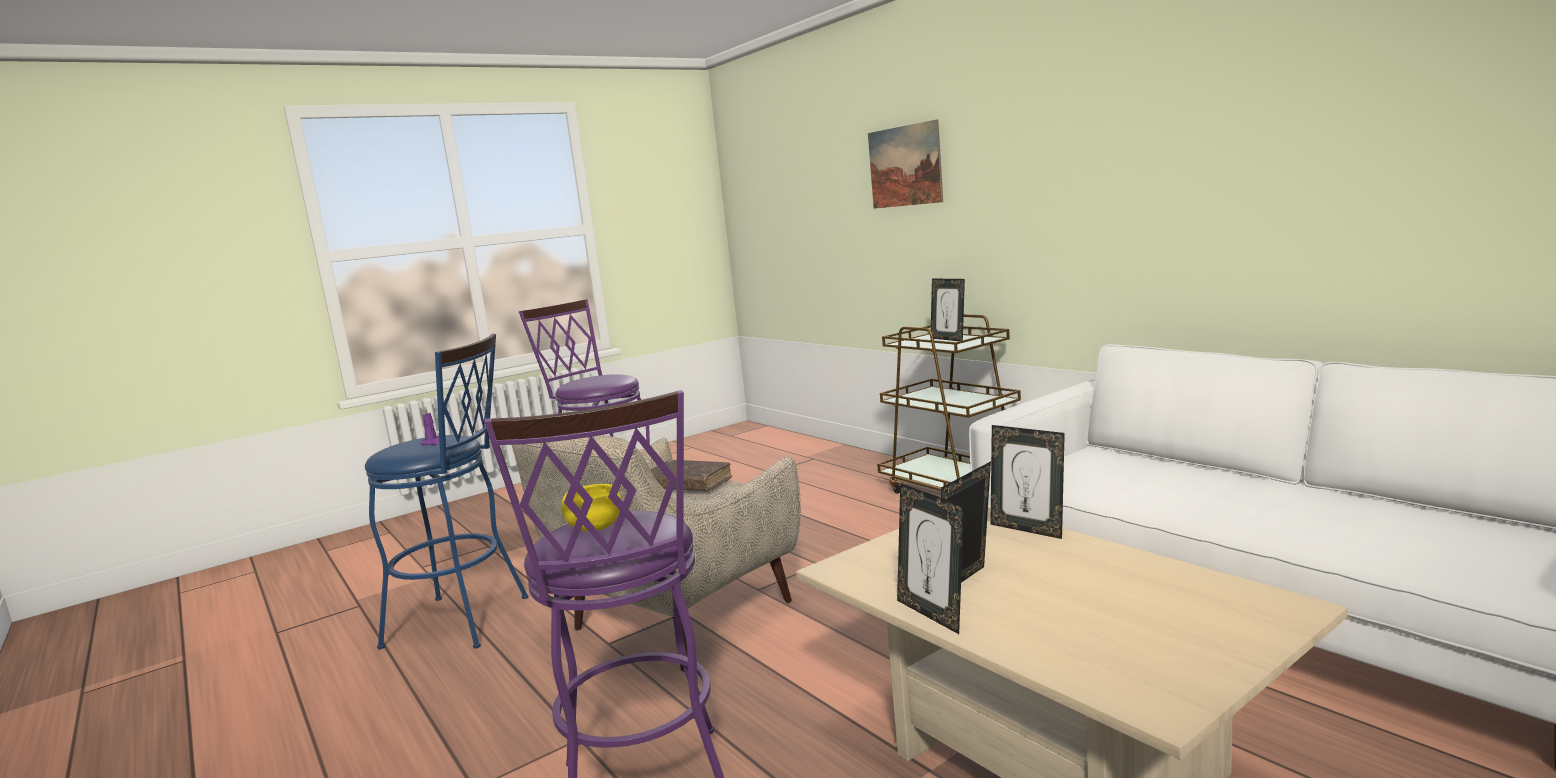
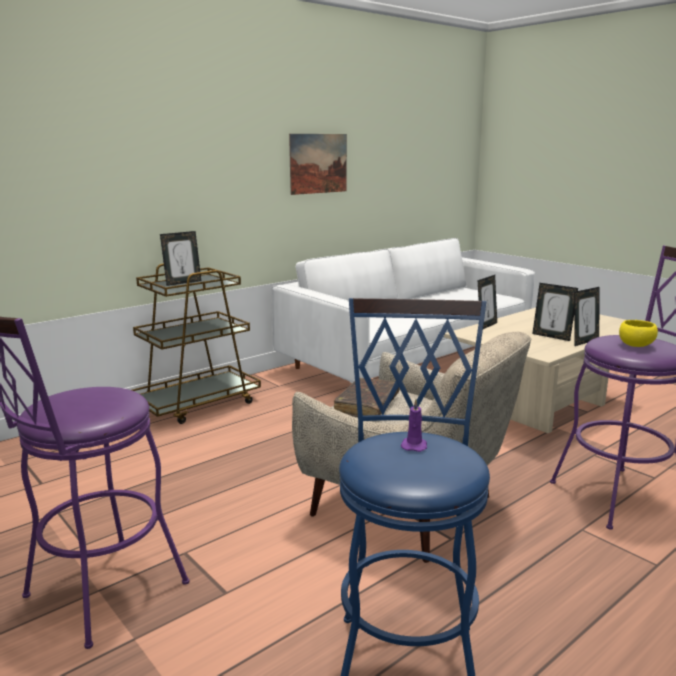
camera: 95 degrees left, 5 degrees up
(905, 166) = (84, 131): picture -> picture (318, 163)

